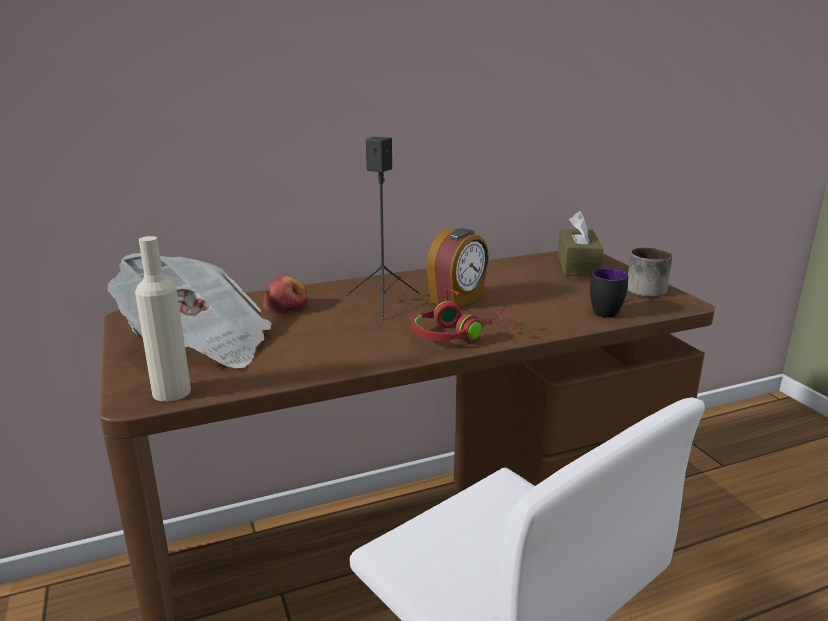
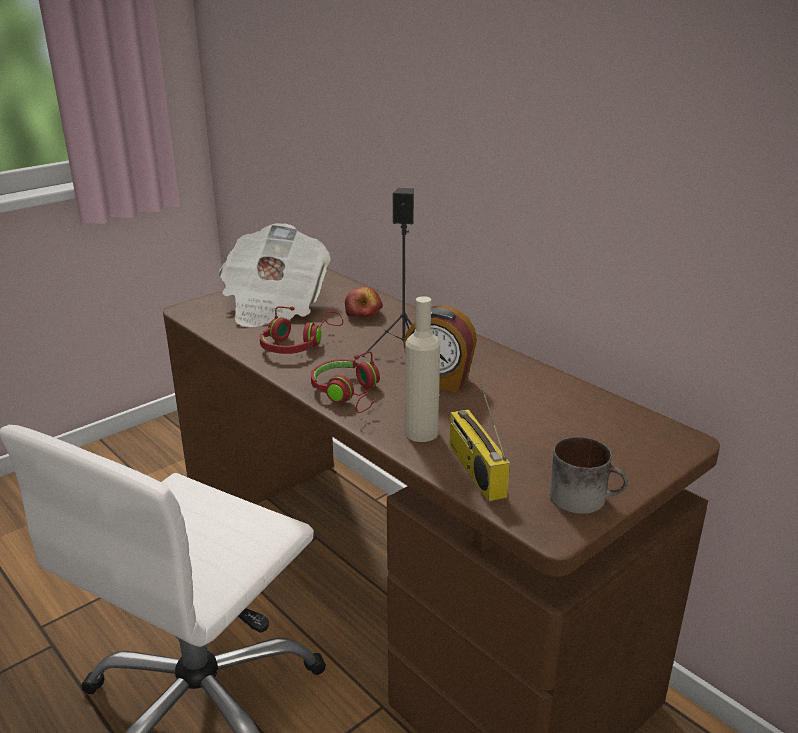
camera: 70 degrees right, 5 degrees up
(171, 392) = (200, 315): beige bottle -> beige bottle (421, 433)
(324, 344) = (298, 344): none -> red headphones
(578, 265) = (627, 439): brown tissue box -> none
(603, 310) = (474, 469): mug -> radio

